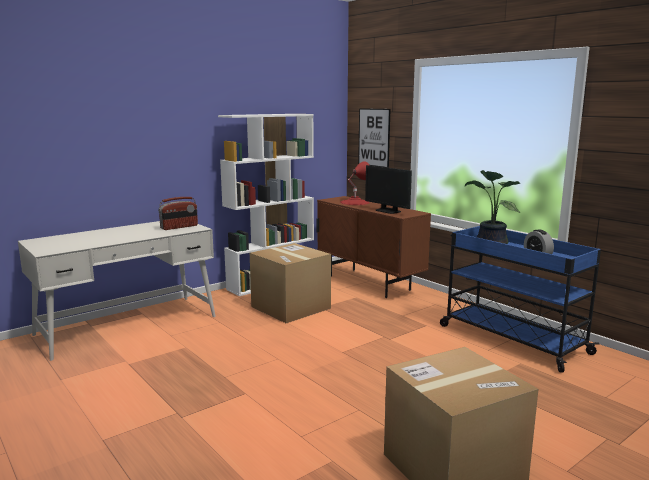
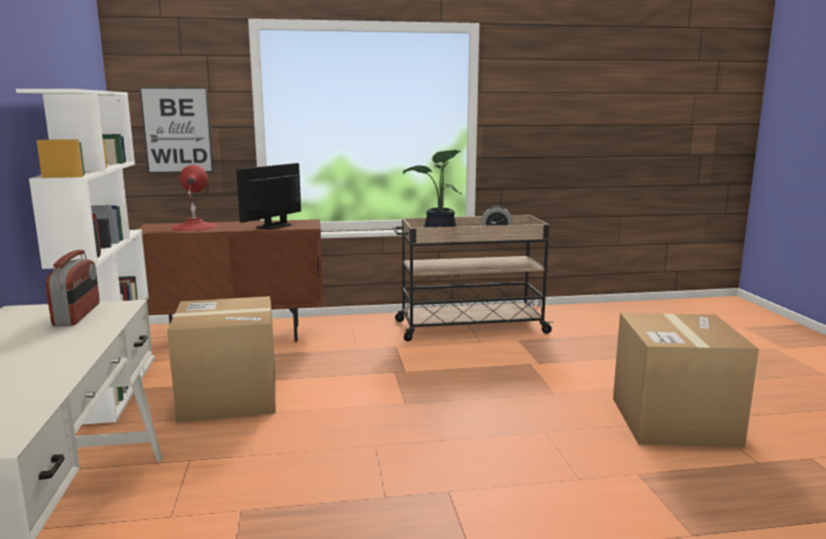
camera: 60 degrees left, 0 degrees up
(388, 211) = (274, 226): monitor -> monitor turned 135 degrees clockwise
(511, 338) = (469, 327): blue cart -> beige cart

